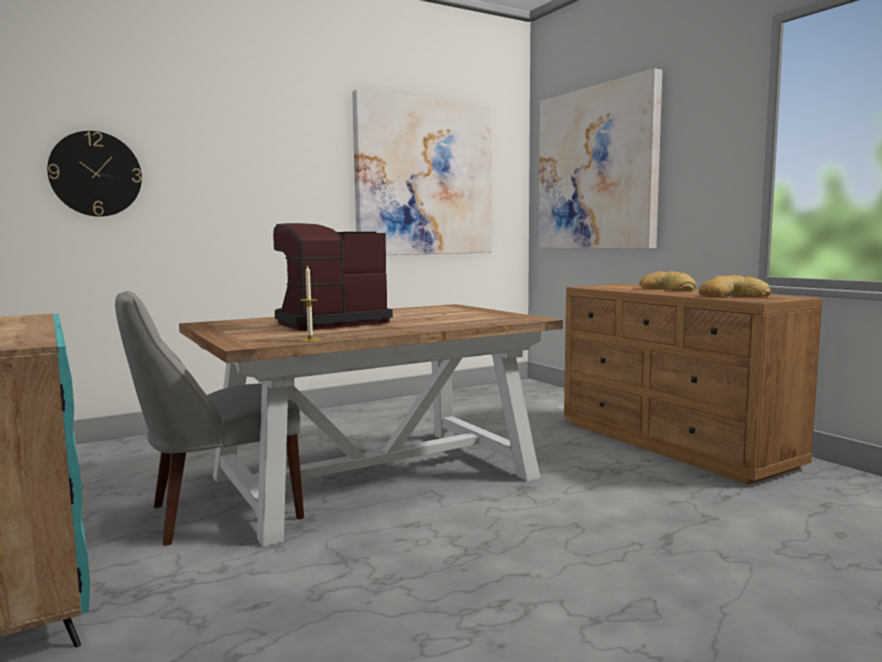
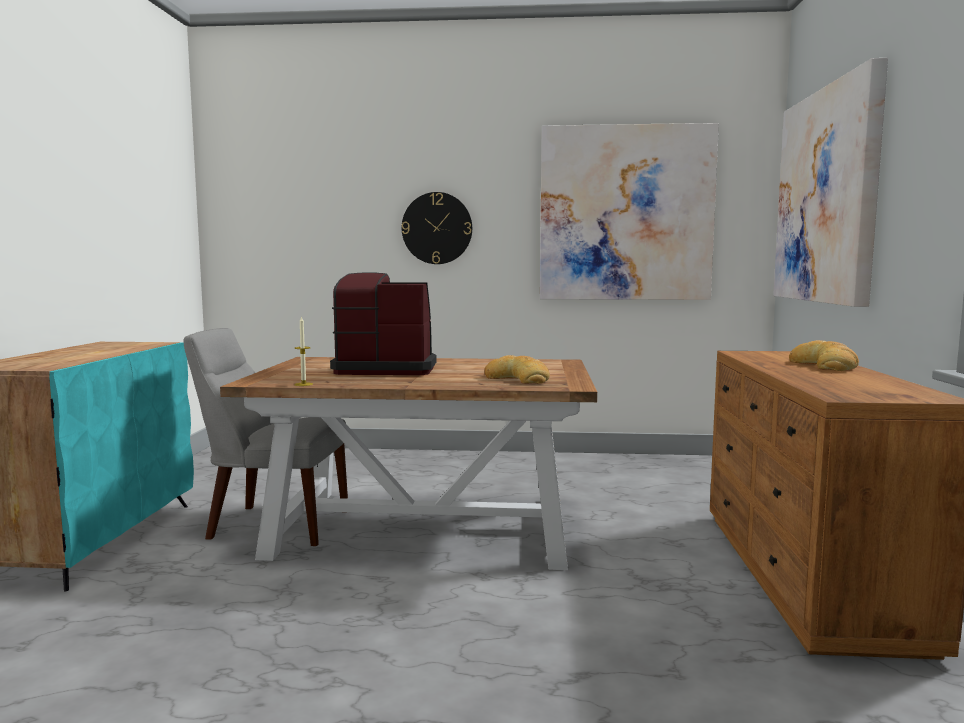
camera: 35 degrees right, 0 degrees up
(95, 174) = (305, 224): wall clock -> wall clock (437, 228)
(732, 295) = (854, 384): bread -> bread (518, 379)

